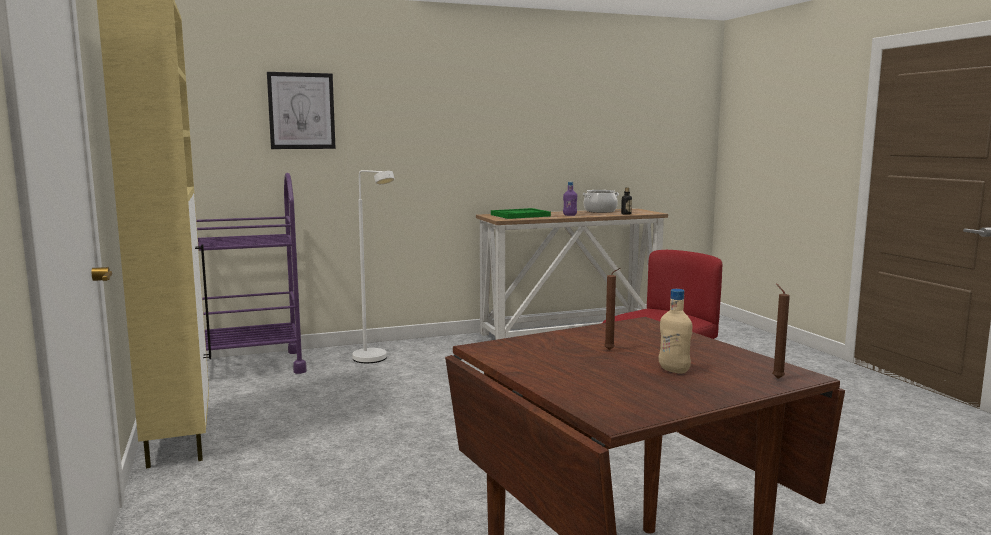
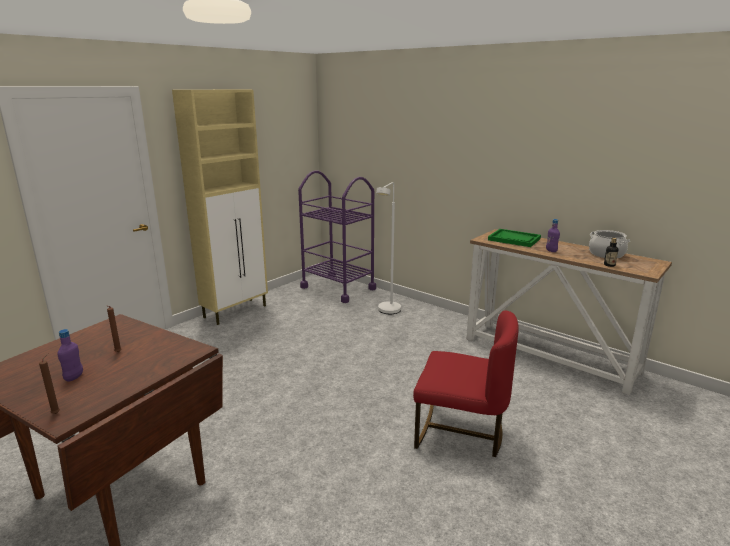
camera: 60 degrees right, 10 degrees up
(301, 111) = (388, 134): picture -> none
(674, 370) = (74, 377): beige bottle -> purple bottle

